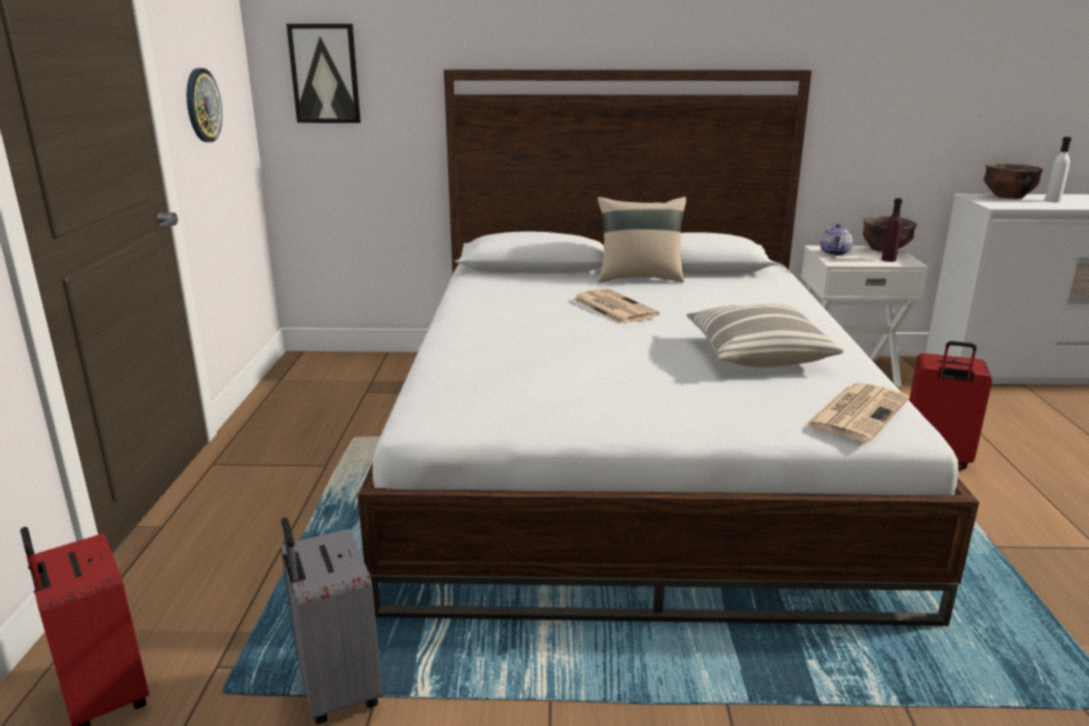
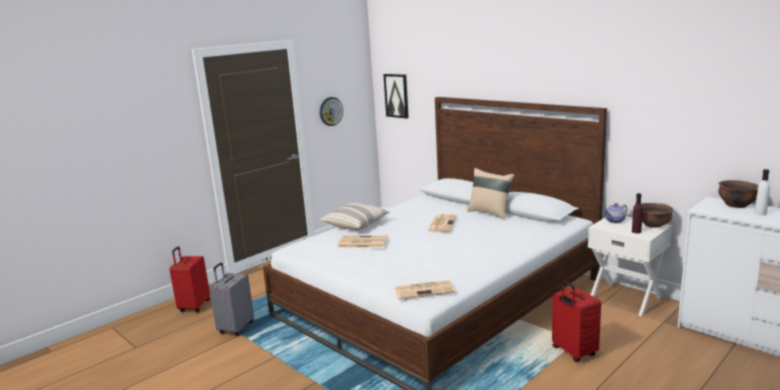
camera: 45 degrees right, 5 degrees down
(559, 369) = (361, 242): none -> newspaper
(757, 354) = (448, 258): pillow -> pillow (356, 225)

